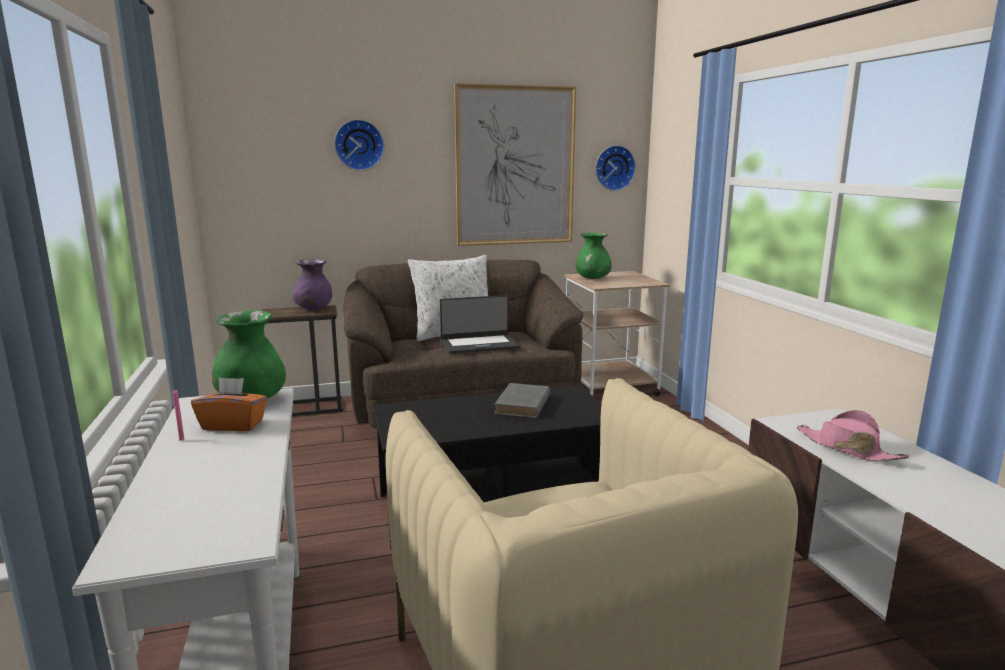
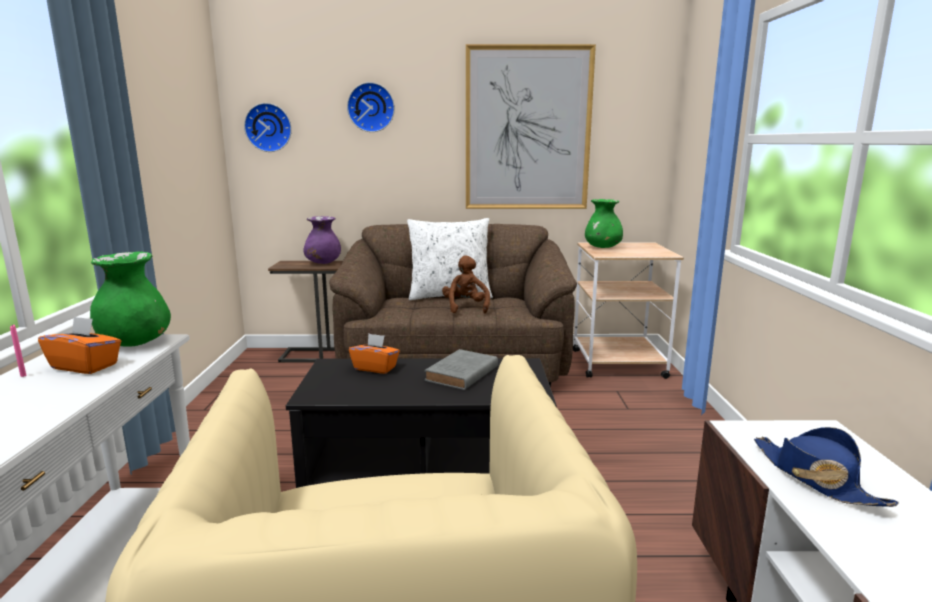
camera: 15 degrees right, 0 degrees up
(439, 407) = (375, 368): none -> orange tissue box
(479, 344) = (465, 307): laptop -> brown plush toy
(614, 168) = (637, 131): wall clock -> wall clock (269, 127)
(847, 448) = (815, 478): pink hat -> blue hat

